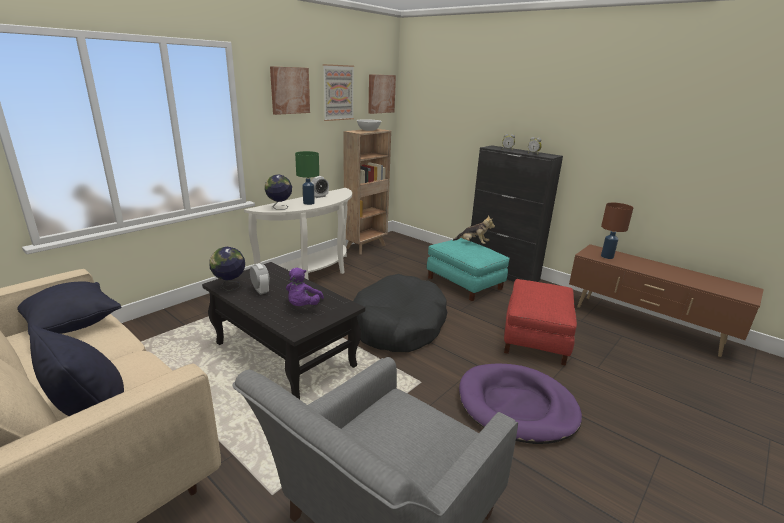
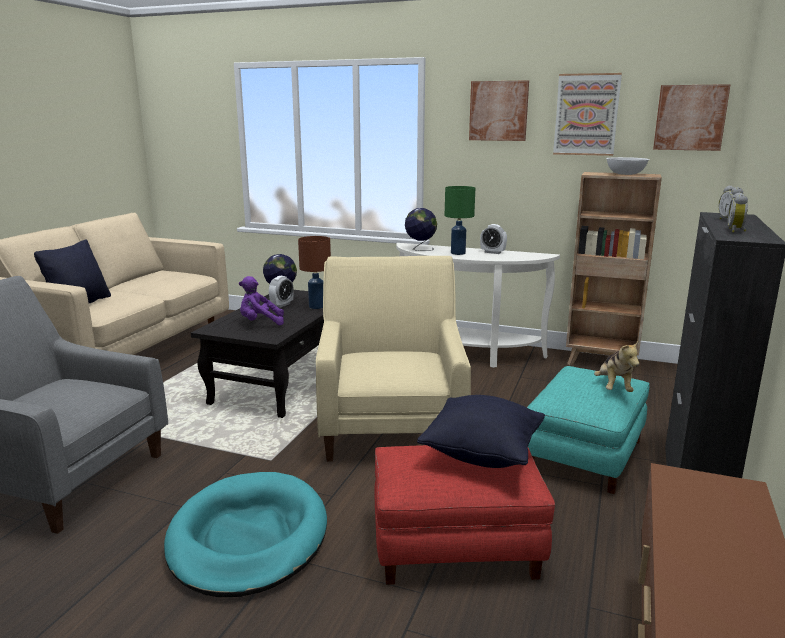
camera: 70 degrees right, 5 degrees down
(72, 324) = (186, 276): black pillow -> black pillow (482, 454)
(398, 325) = (390, 425): black dog bed -> beige armchair
(516, 406) = (248, 538): purple dog bed -> turquoise dog bed
(606, 256) = (701, 503): brown table lamp -> brown table lamp (316, 306)

